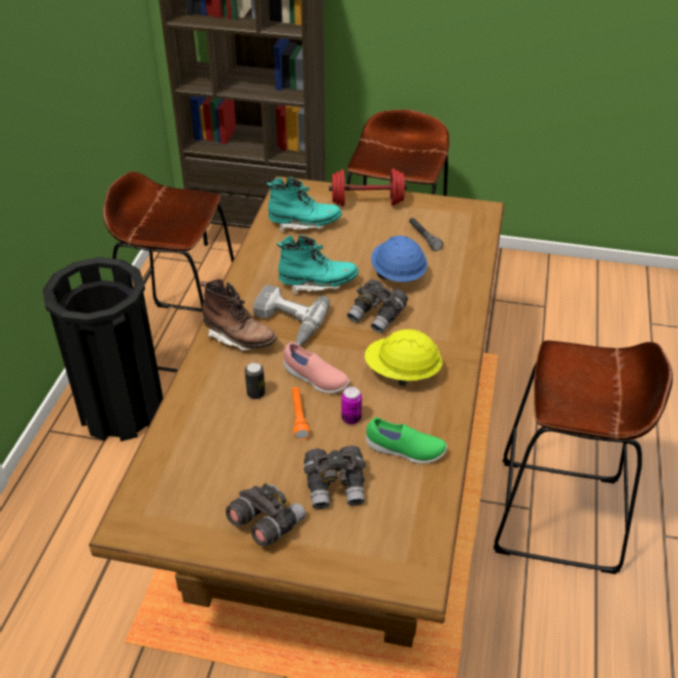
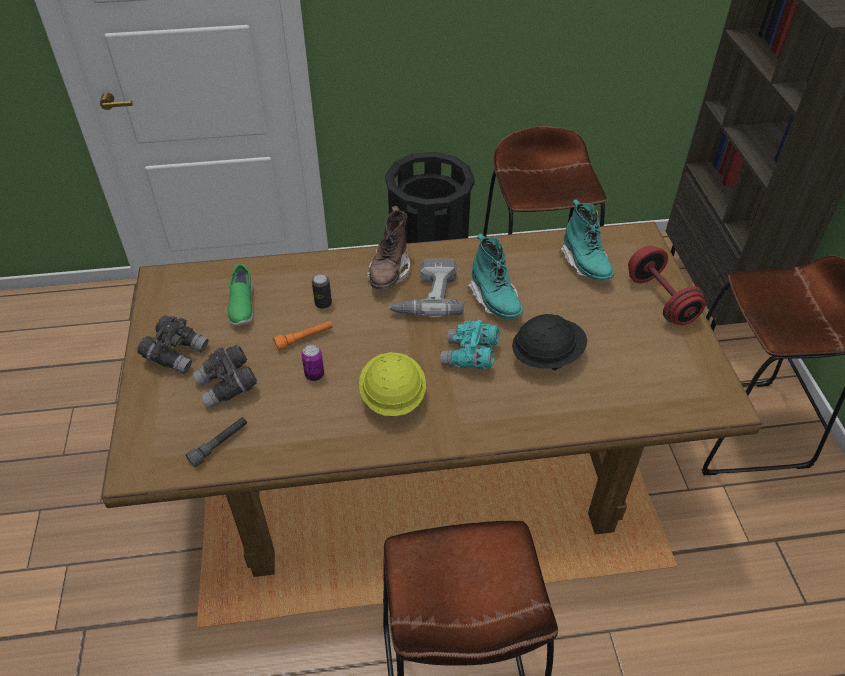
camera: 70 degrees right, 5 degrees up
(315, 379) = (356, 336): pink shoe -> none
(377, 316) = (470, 357): grey binoculars -> turquoise binoculars
(397, 275) = (547, 356): blue hard hat -> black hard hat
(405, 451) = (285, 425): green shoe -> green shoe (242, 306)
(424, 238) = (629, 362): grey flashlight -> grey flashlight (220, 445)

